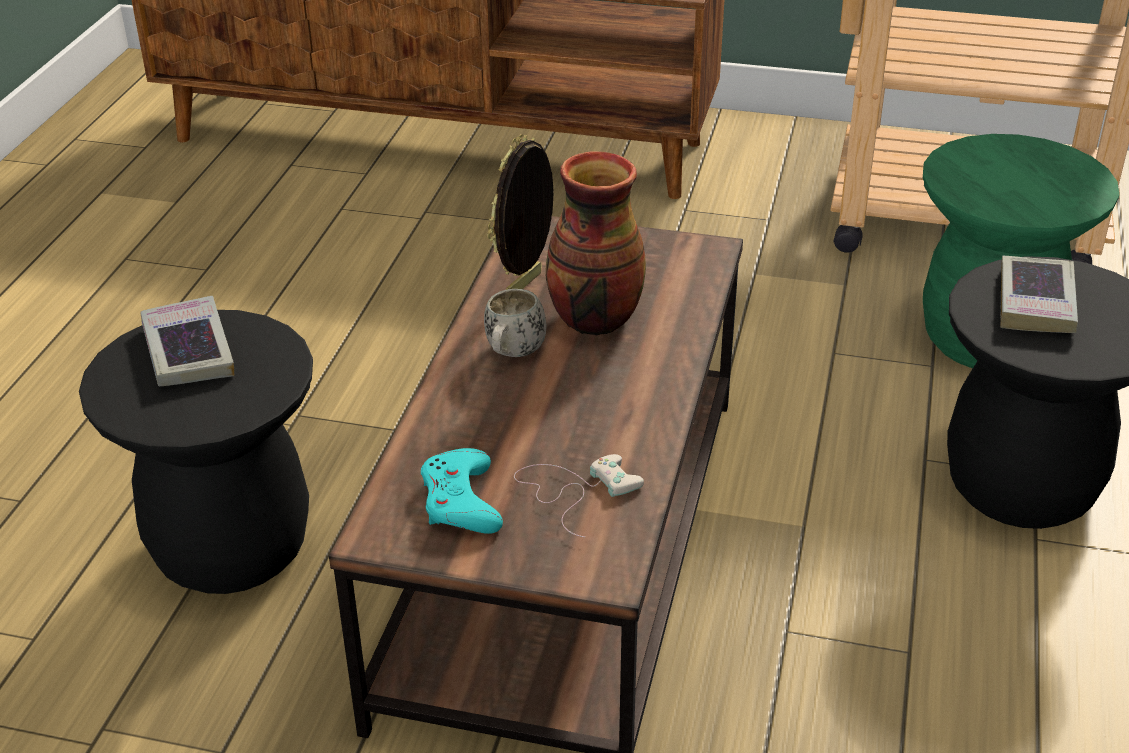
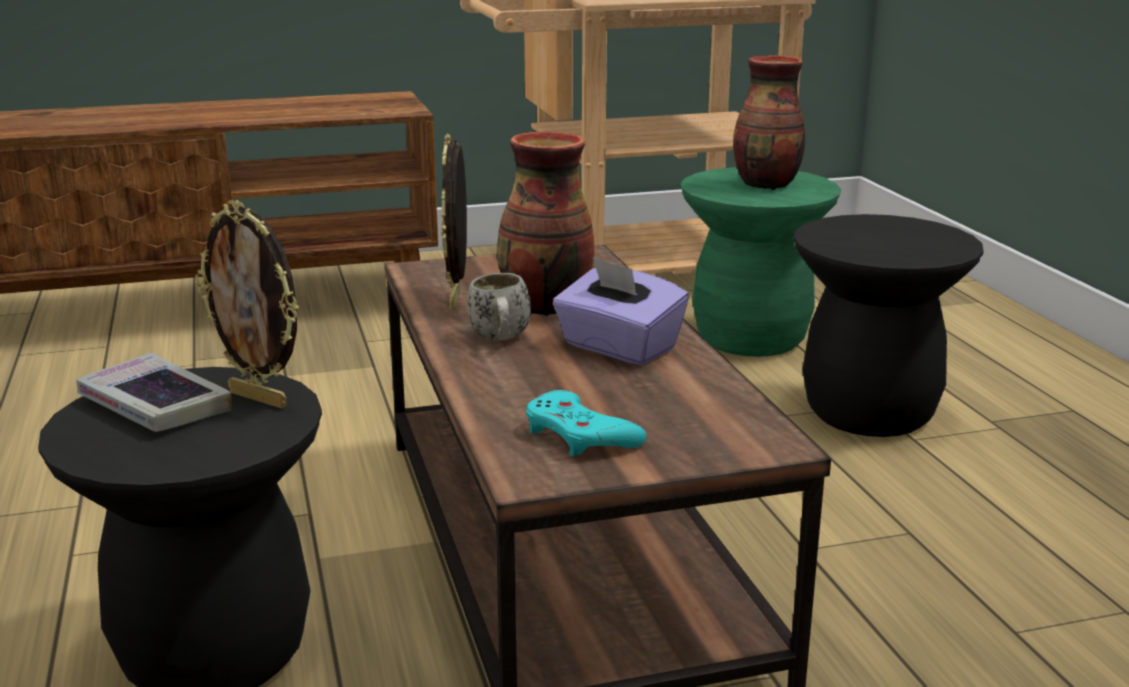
camera: 30 degrees left, 15 degrees down
(265, 368) = (260, 398): none -> picture frame
(575, 490) = (673, 403): white game controller -> none
(601, 400) = (618, 348): none -> purple tissue box
(1026, 179) = (766, 185): none -> vase
(1036, 302) = (863, 236): book -> none

